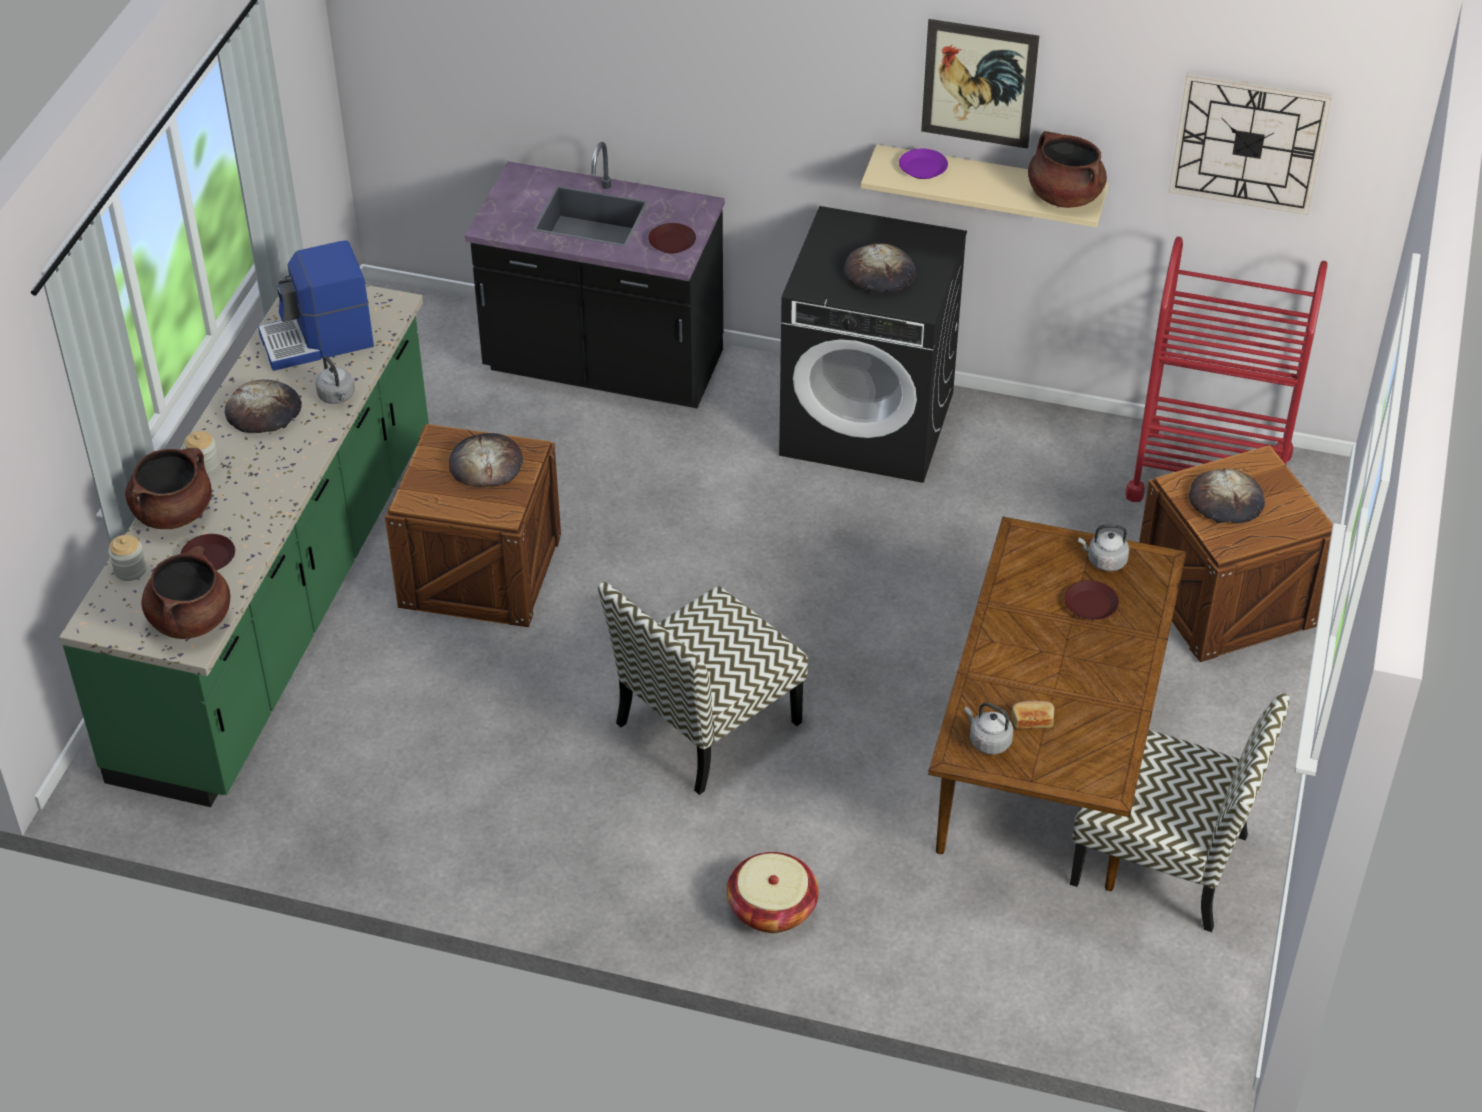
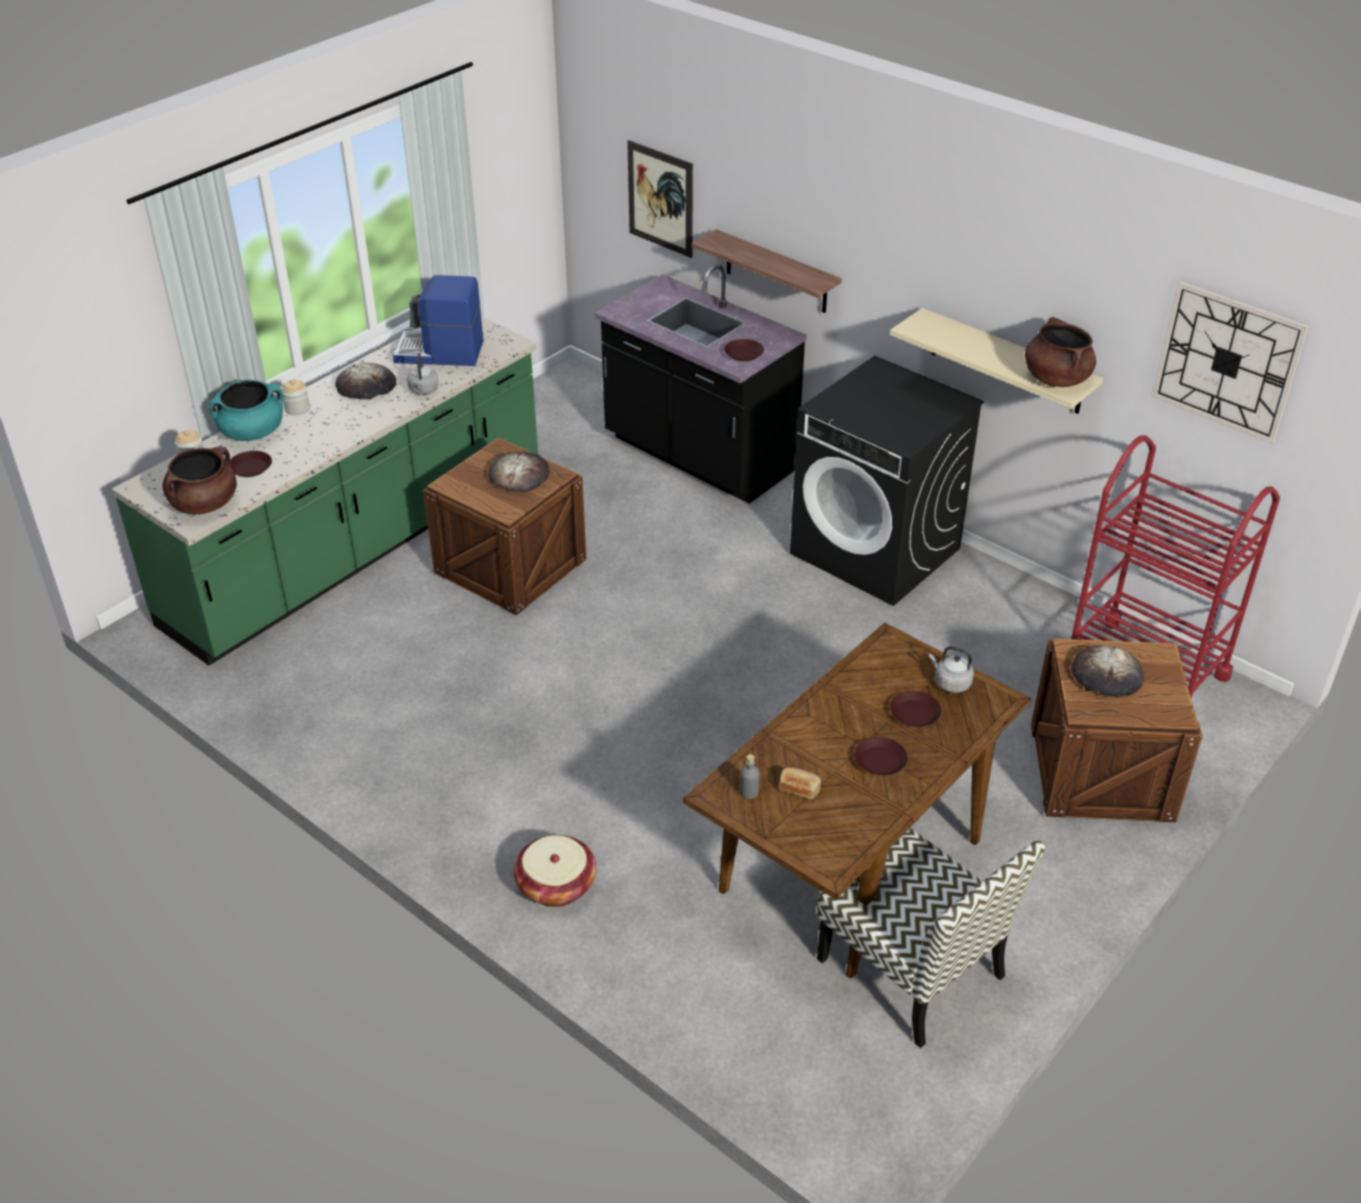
camera: 25 degrees right, 5 degrees down
(173, 512) = (252, 432): brown cooking pot -> turquoise cooking pot
(673, 135) = (776, 272): none -> shelf
(706, 725) = (601, 728): chair -> none
(879, 274) = (888, 412): bread -> none
(922, 168) = (948, 331): purple plate -> none
(979, 83) = (1006, 263): picture -> picture (660, 199)
(988, 741) = (749, 792): grey kettle -> grey bottle
(1088, 664) = (880, 760): none -> brown plate

